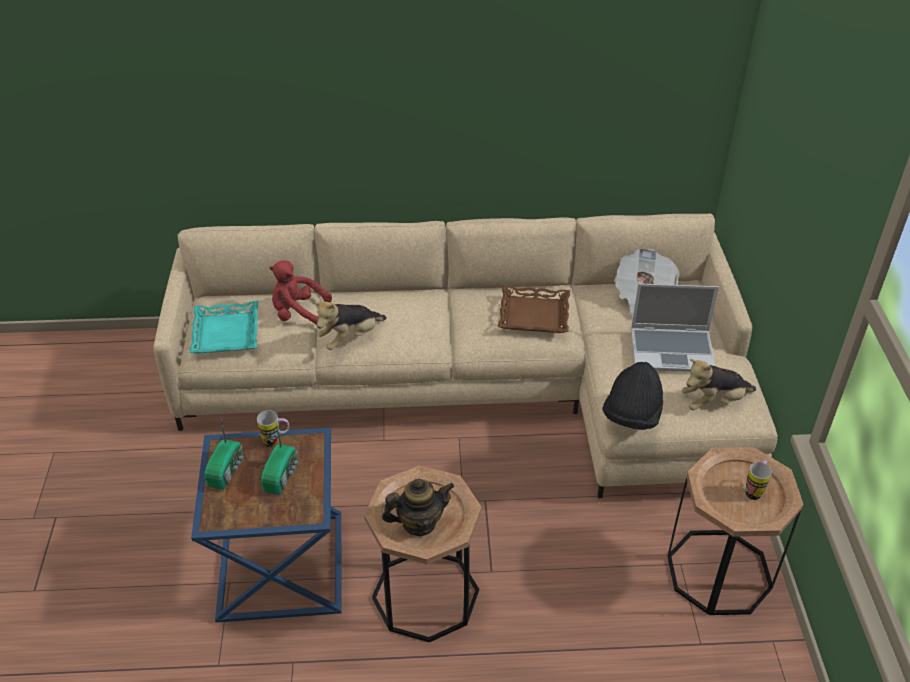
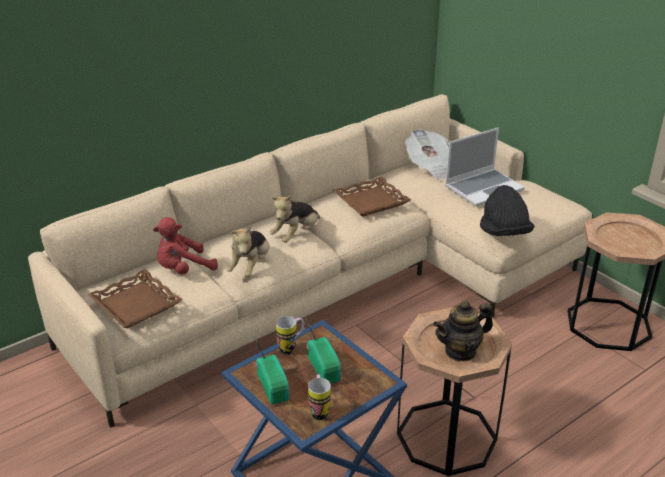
camera: 35 degrees left, 10 degrees down
(225, 333) = (135, 305): turquoise tray -> brown tray
(419, 523) = (460, 351): teapot -> teapot turned 150 degrees counterclockwise
(714, 402) = (540, 207): plush toy -> plush toy (296, 234)
(755, 490) = (633, 235): mug -> mug (319, 410)

